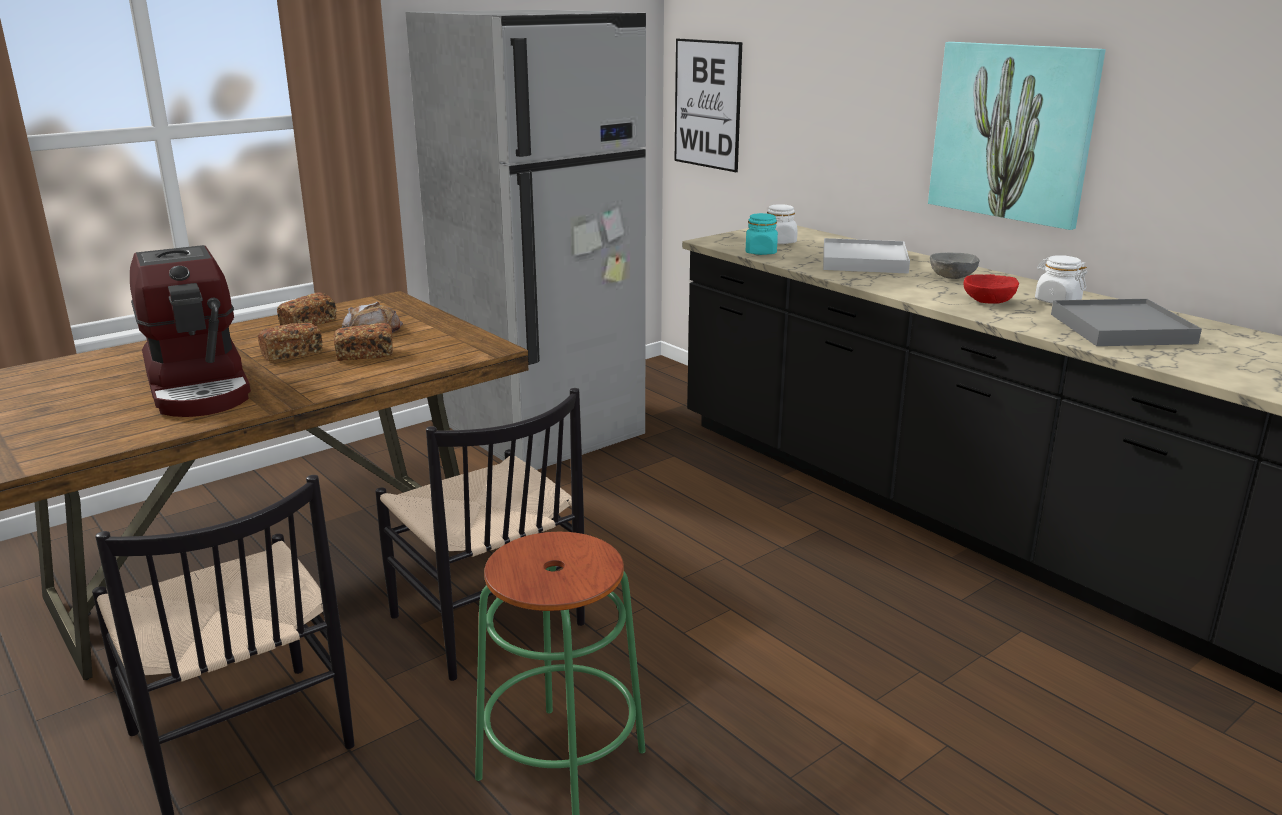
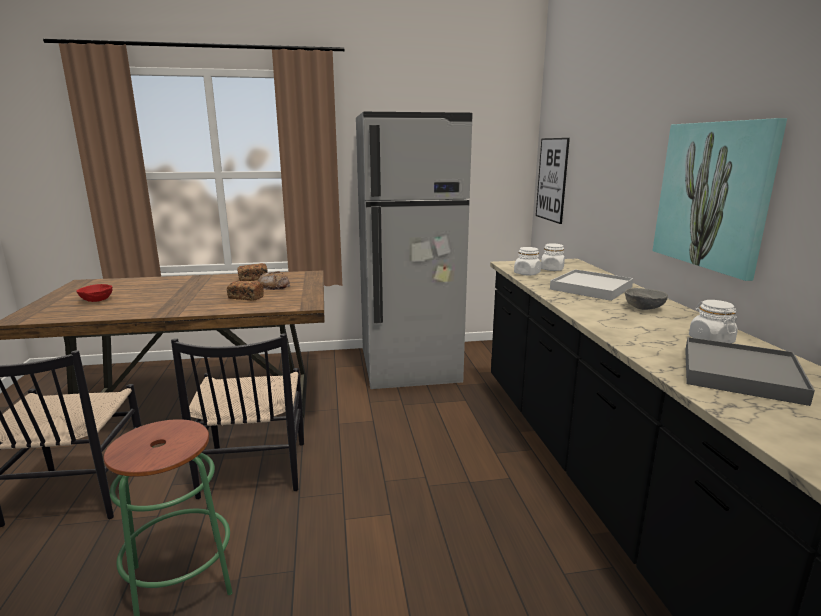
camera: 30 degrees right, 5 degrees down
(200, 388) = (152, 300): coffee machine -> none
(292, 353) = (218, 291): bread -> none
(761, 252) = (527, 273): turquoise jar -> white jar
(988, 301) = (643, 330): red bowl -> red bowl (97, 300)

